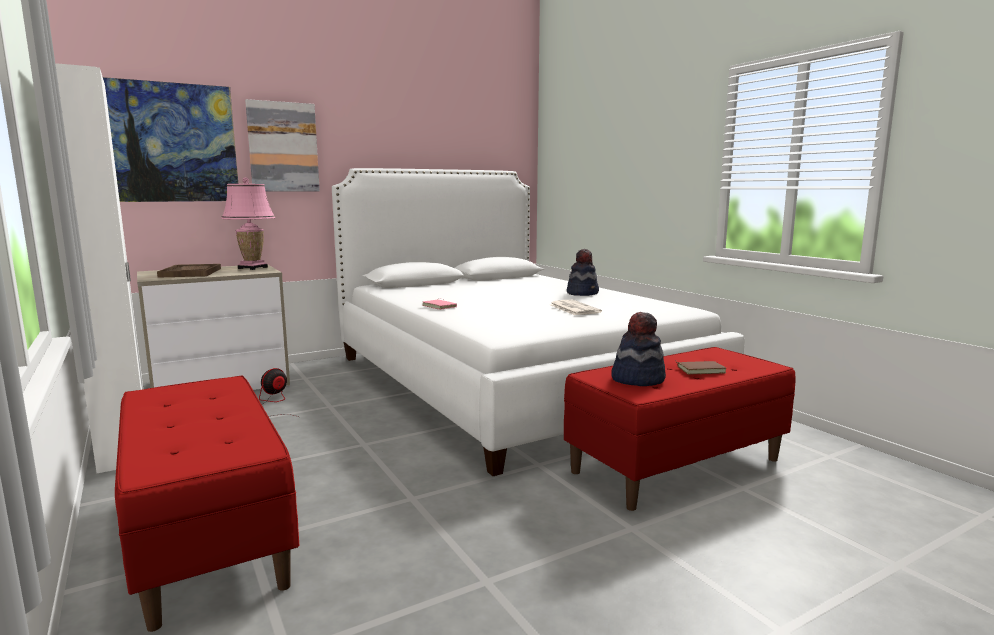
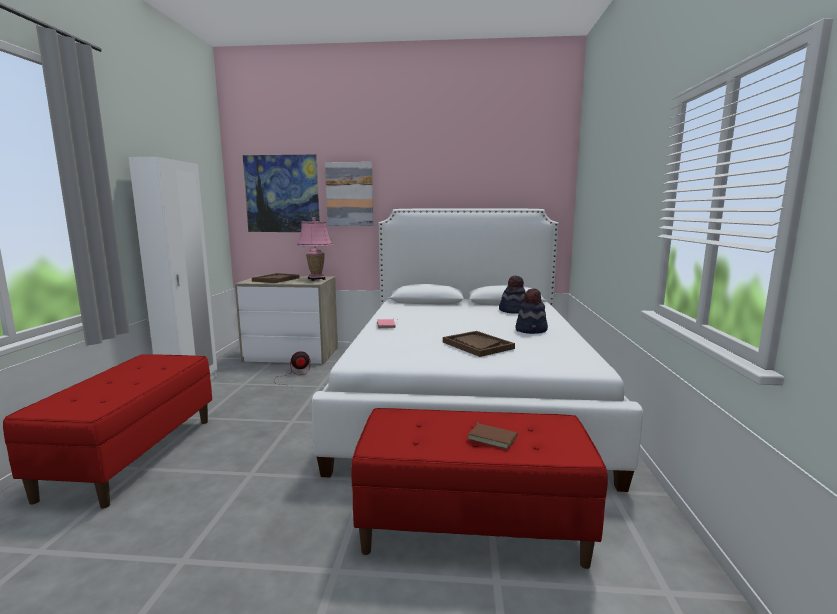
camera: 35 degrees right, 0 degrees up
(573, 308) = (477, 345): newspaper -> brown tray
(637, 379) = (413, 430): hat -> hat (513, 311)

